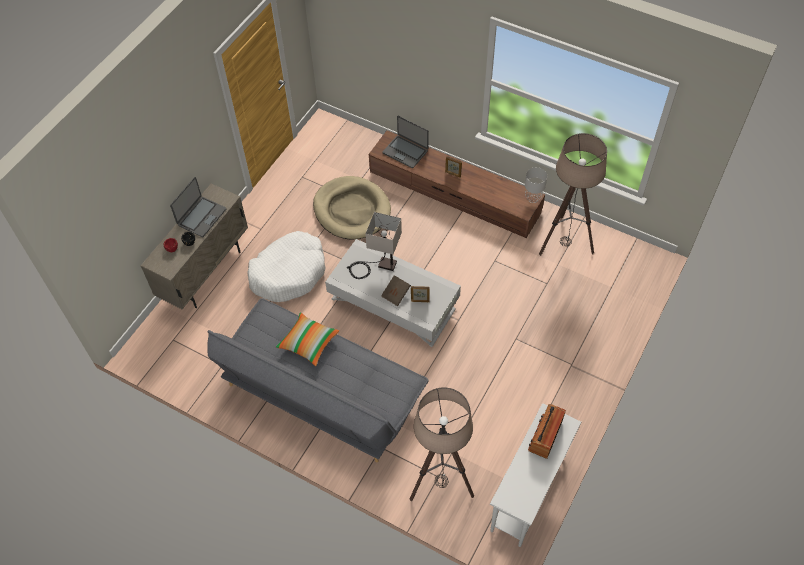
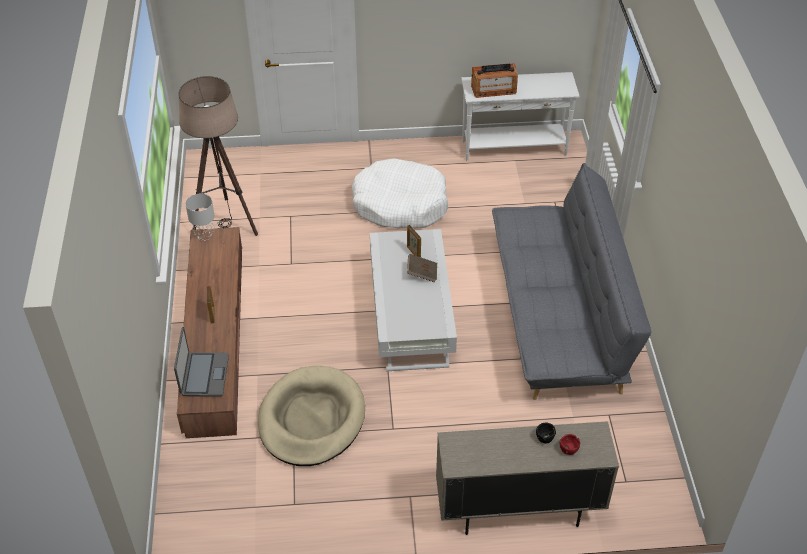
camera: 125 degrees left, 10 degrees down
(201, 217) = (500, 451): laptop -> none
(289, 273) = (448, 427): white dog bed -> white dog bed (400, 204)
(308, 343) = (541, 304): pillow -> none
(375, 266) = (401, 306): table lamp -> none
(440, 481) = (556, 199): floor lamp -> none

